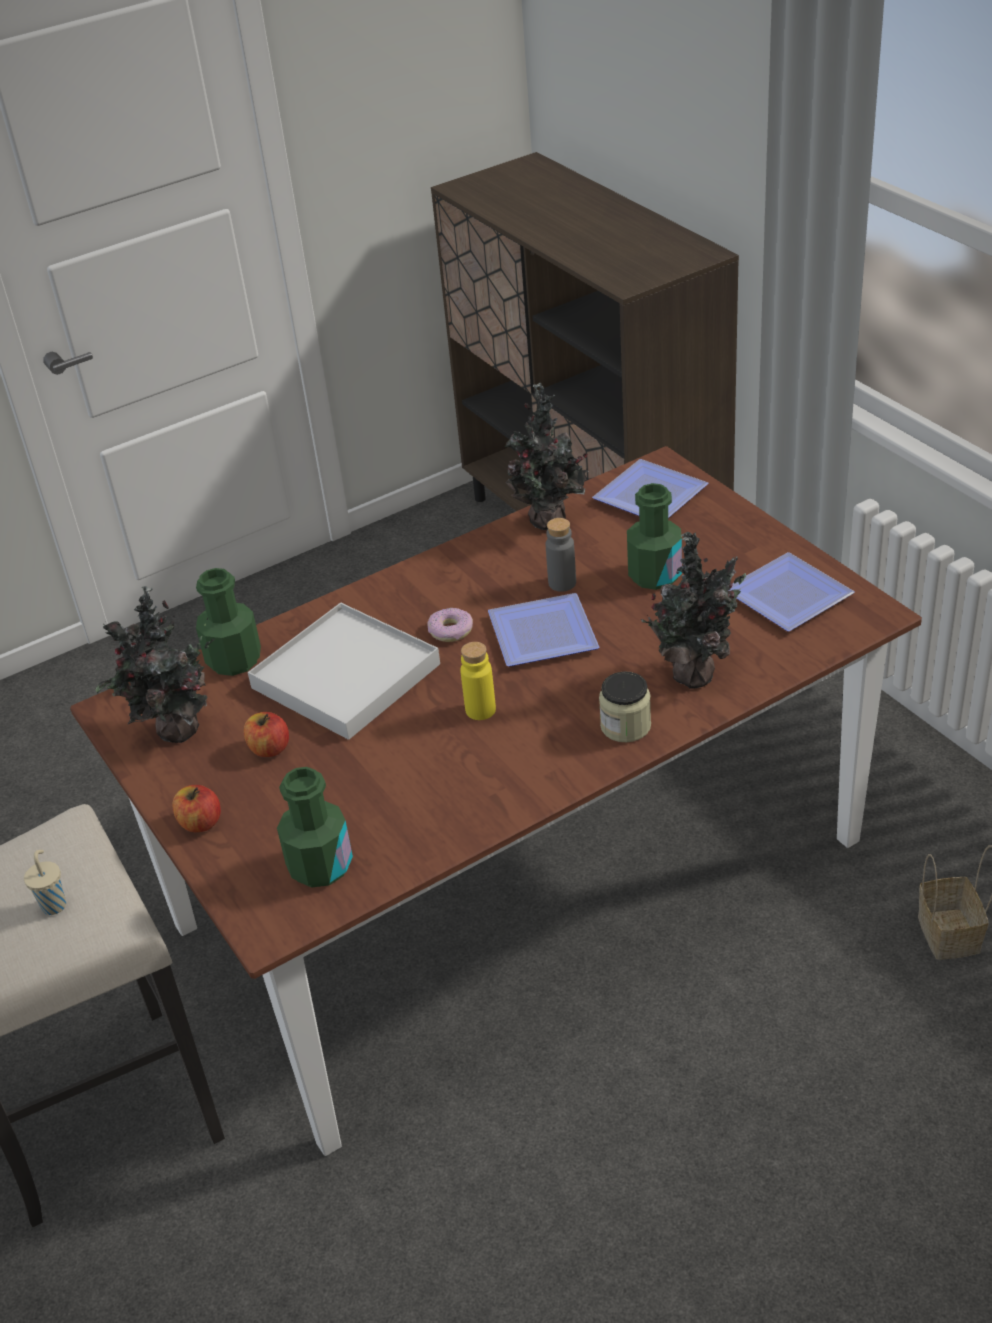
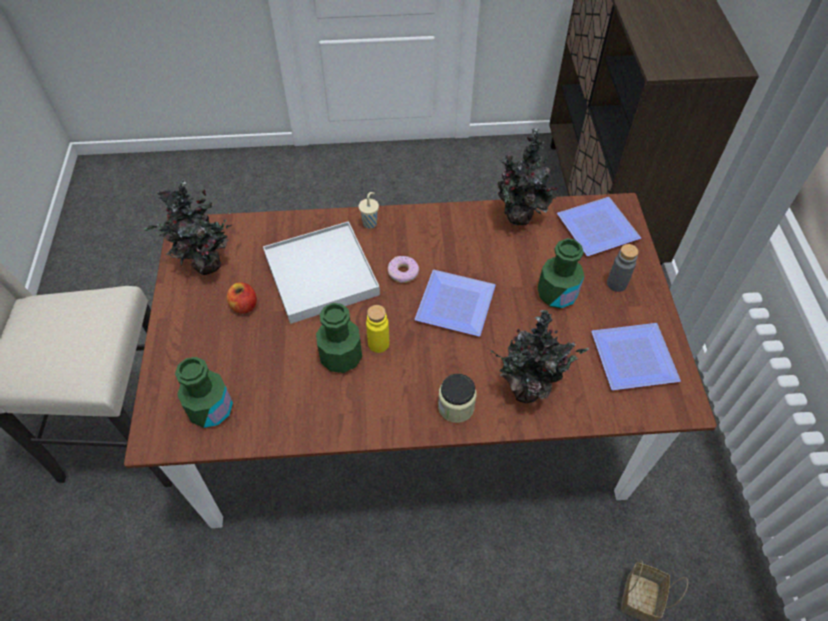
camera: 25 degrees right, 15 degrees up
(54, 904) = (68, 351): beige cup -> beige cup (370, 223)
(200, 823) = (172, 339): apple -> none
(234, 660) = (270, 229): green bottle -> green bottle (341, 357)
(562, 583) = (494, 270): grey bottle -> grey bottle (616, 284)

